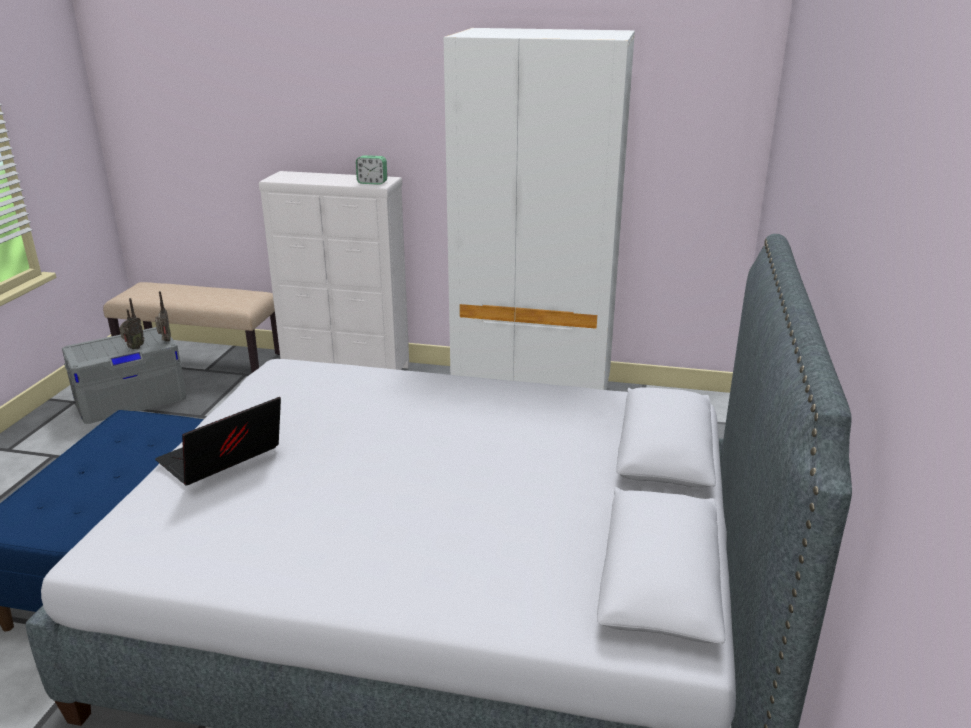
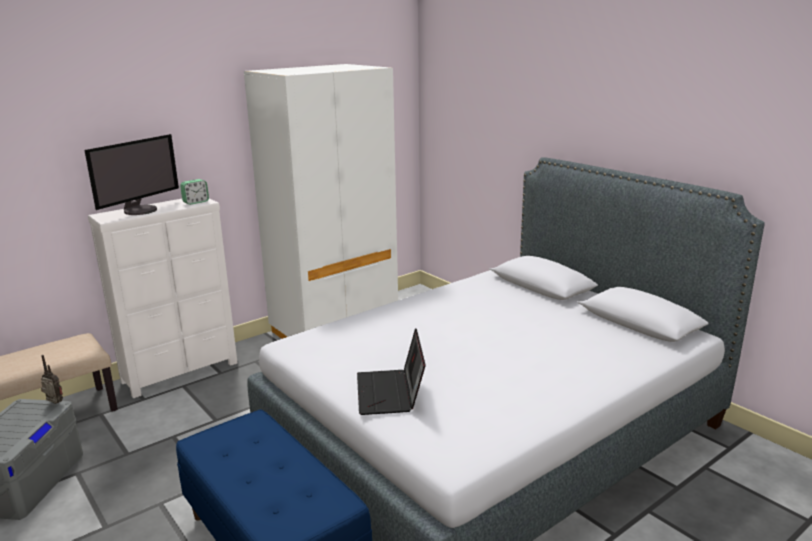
camera: 50 degrees left, 5 degrees down
(134, 348) = (34, 421): radio -> none
(316, 177) = (140, 210): none -> monitor

